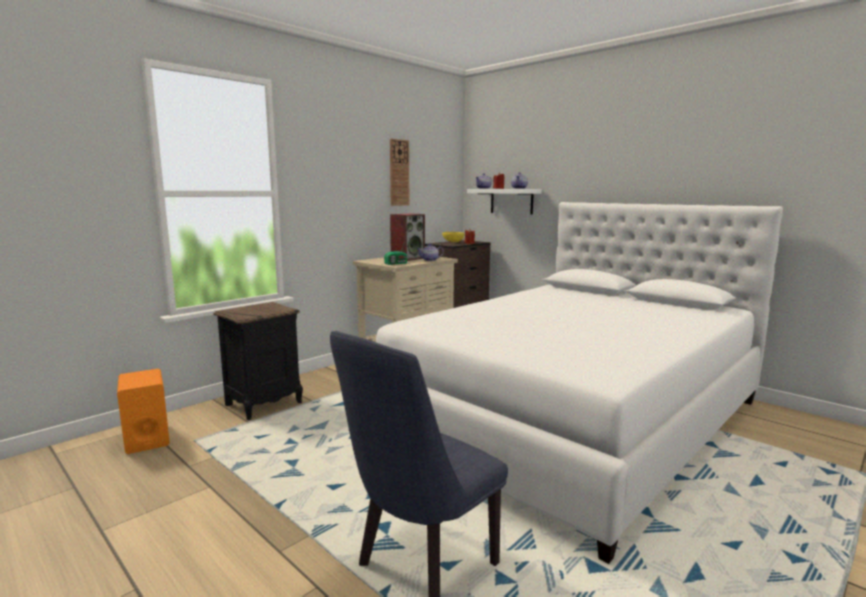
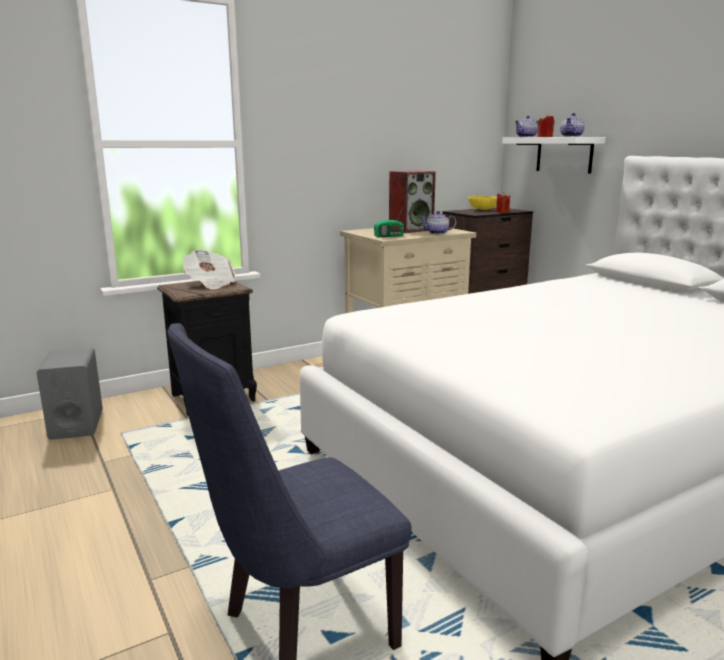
camera: 15 degrees right, 5 degrees up
(147, 438) = (76, 425): orange speaker -> grey speaker
(260, 307) = (210, 283): none -> newspaper
(399, 173) = (408, 116): wall clock -> none

